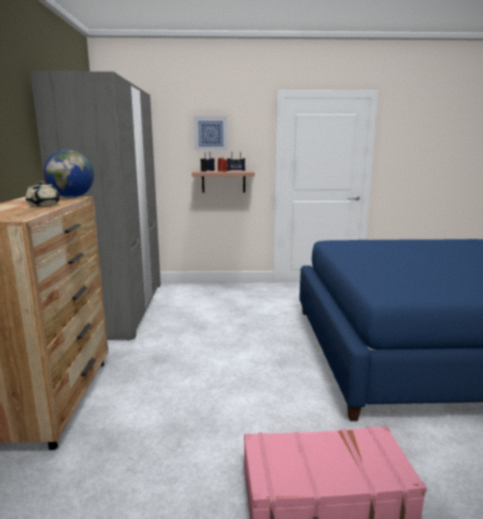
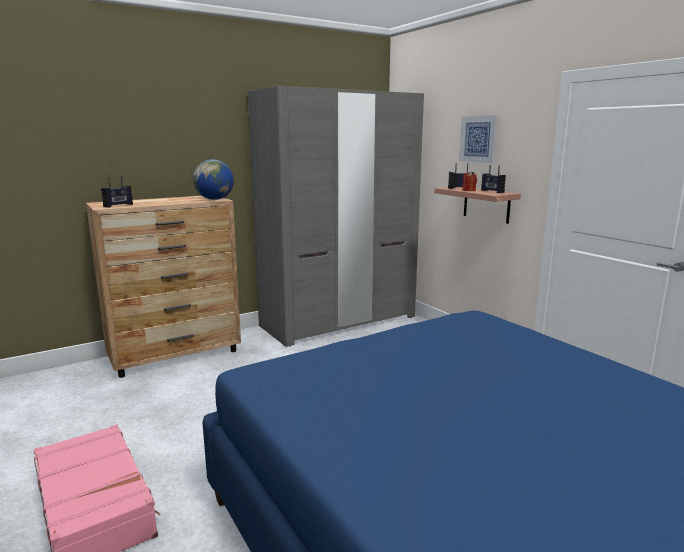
camera: 60 degrees right, 0 degrees up
(18, 215) = (118, 205): none -> radio
(44, 205) = (168, 202): beige teapot -> none

